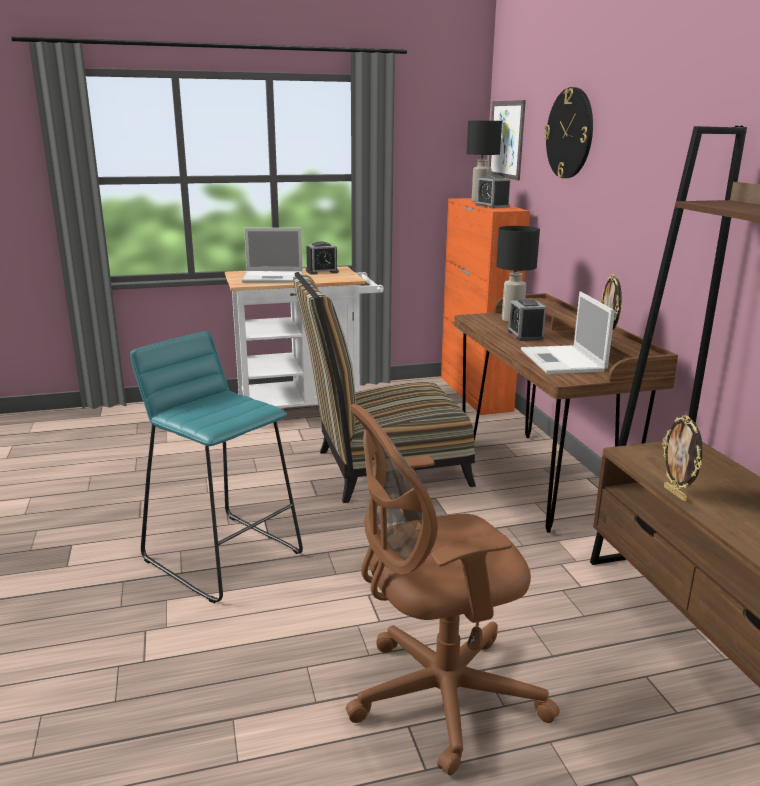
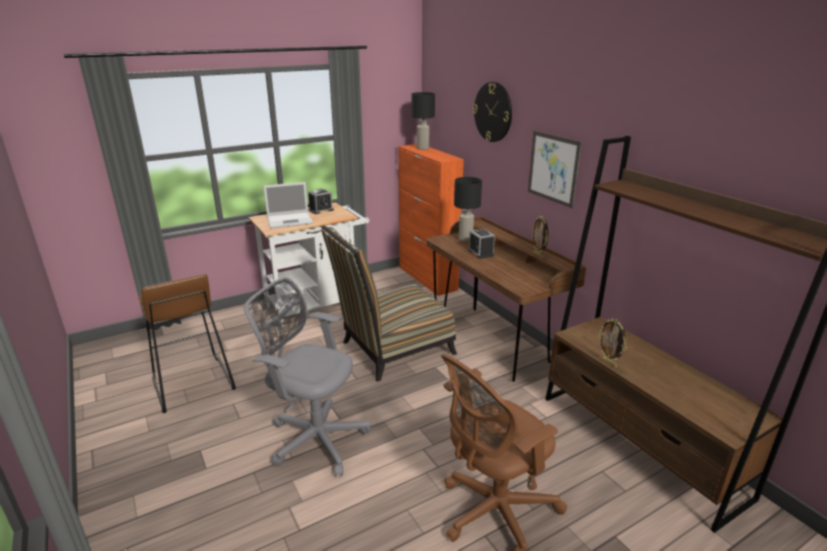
camera: 15 degrees left, 5 degrees up
(104, 472) = (192, 384): none -> brown stool
(223, 555) = (314, 437): turquoise stool -> grey office chair
(492, 206) = (435, 155): alarm clock -> none
(506, 139) = (438, 106): picture -> picture (553, 168)
(563, 361) = (515, 274): laptop -> none

